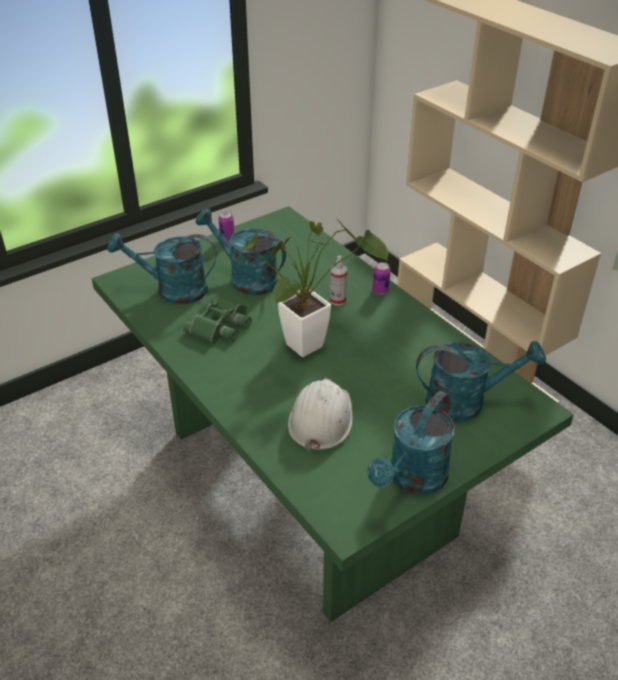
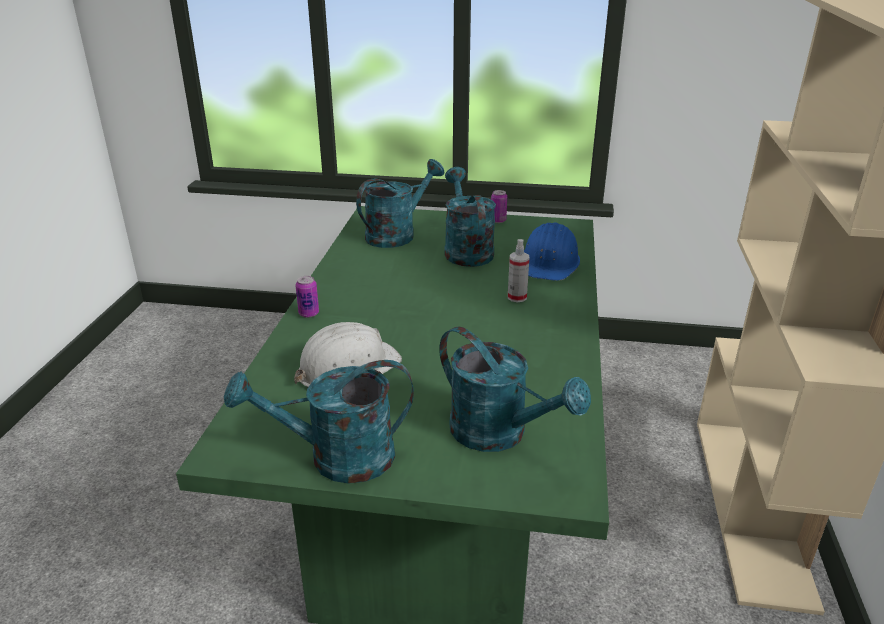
camera: 45 degrees right, 10 degrees down
(173, 290) = (397, 234): turquoise watering can -> turquoise watering can turned 90 degrees clockwise
(221, 326) = (390, 270): green binoculars -> none
(311, 343) = (439, 314): potted plant -> none
(316, 259) = (550, 262): none -> blue hard hat
(380, 291) = (571, 309): can -> can (309, 313)

